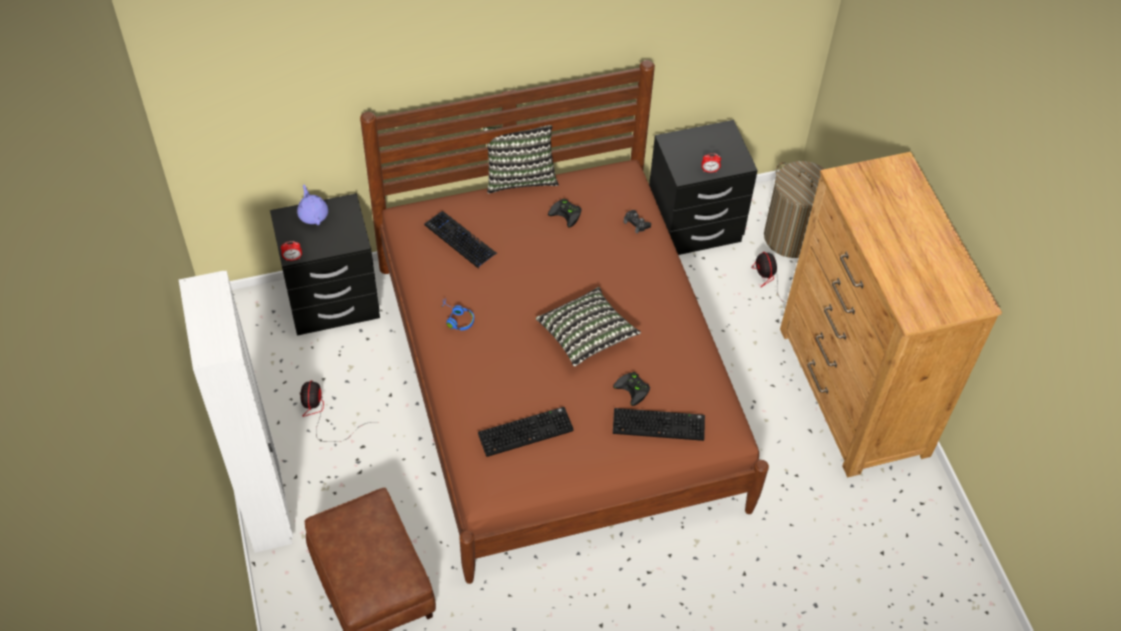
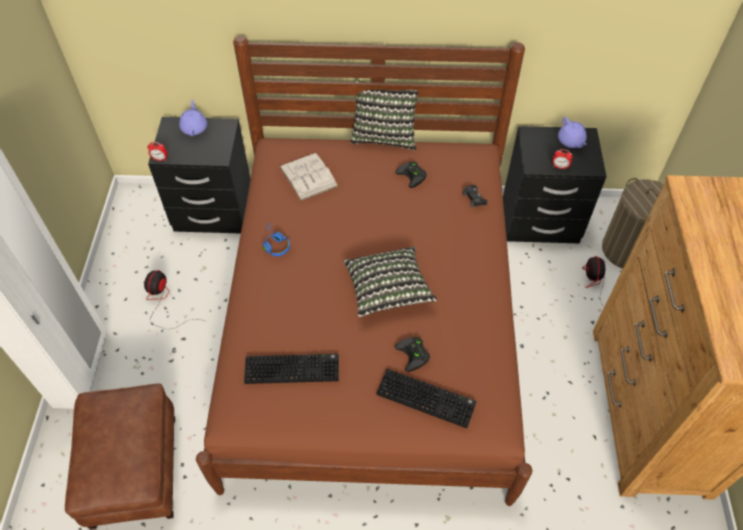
camera: 20 degrees right, 0 degrees up
(460, 240) = (308, 176): keyboard -> white book
(712, 140) = (571, 141): none -> purple teapot

